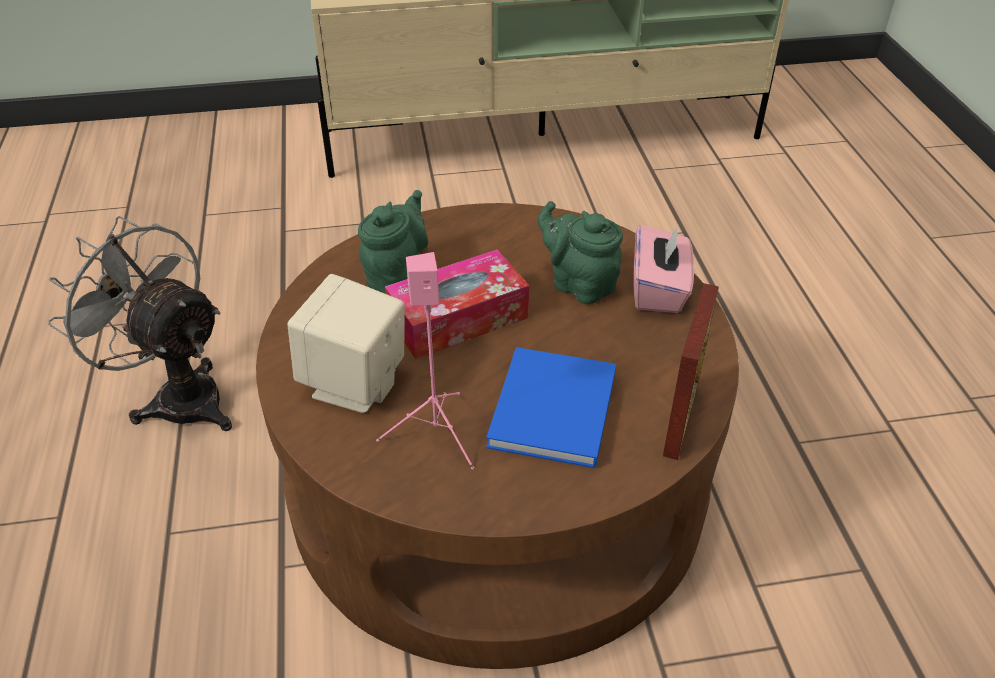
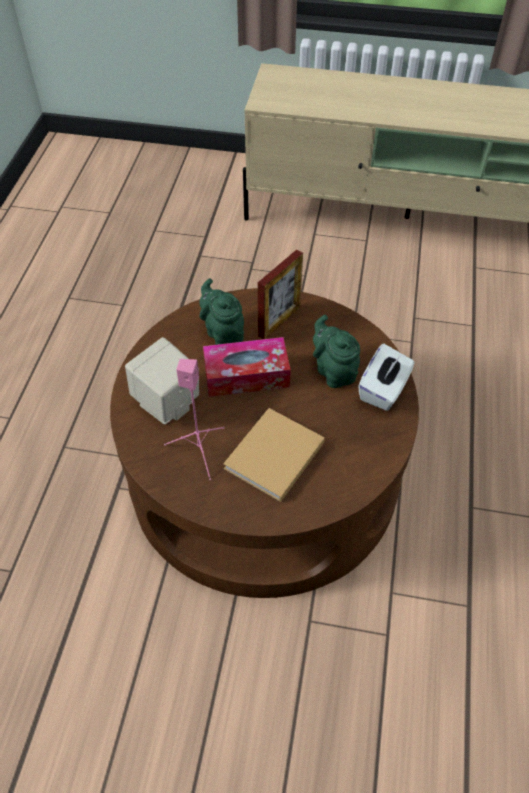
camera: 20 degrees right, 10 degrees up
(178, 396) = (96, 359): grey fan -> none
(397, 275) = (223, 333): green teapot -> green teapot turned 75 degrees counterclockwise
(552, 413) = (272, 457): blue book -> beige book
(659, 290) = (383, 390): pink tissue box -> white tissue box
(680, 419) = (348, 486): picture frame -> picture frame (279, 321)

